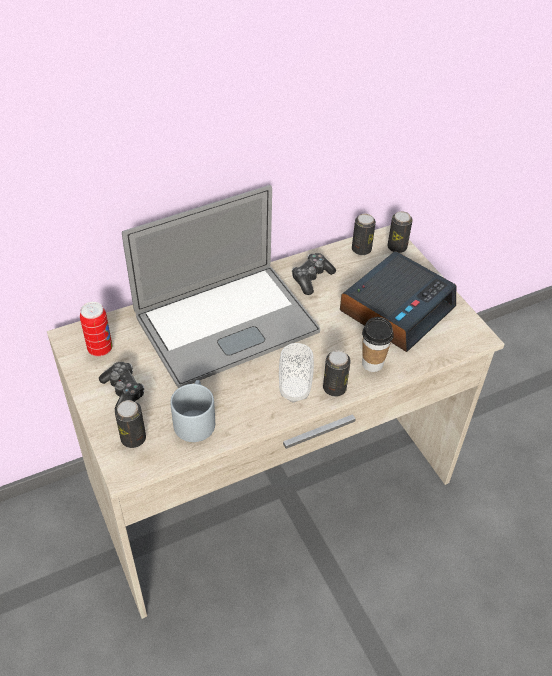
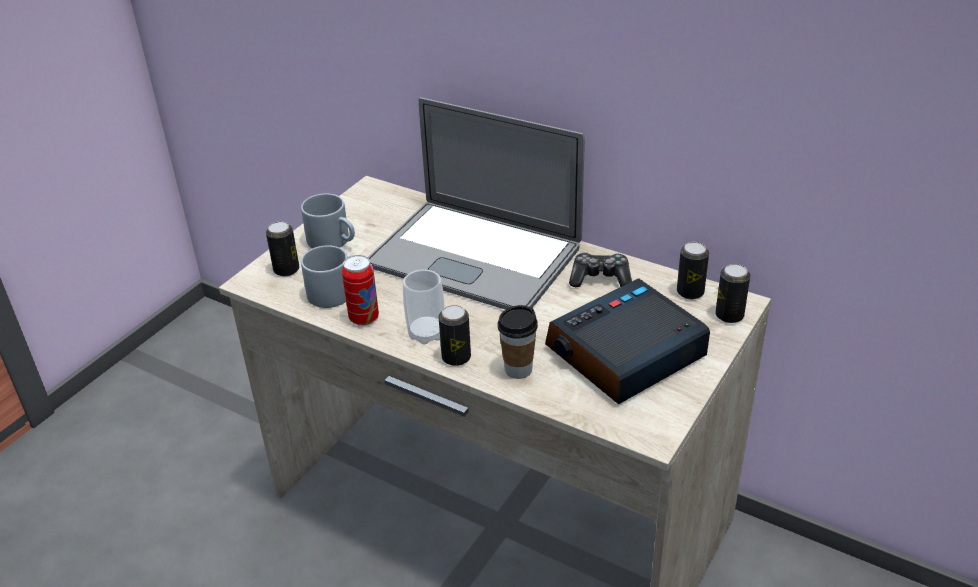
camera: 60 degrees right, 10 degrees down
(100, 349) = (371, 208): can -> can (364, 318)
(123, 391) = (334, 241): game controller -> grey mug
(397, 308) = (625, 354): alarm clock -> alarm clock turned 135 degrees clockwise

